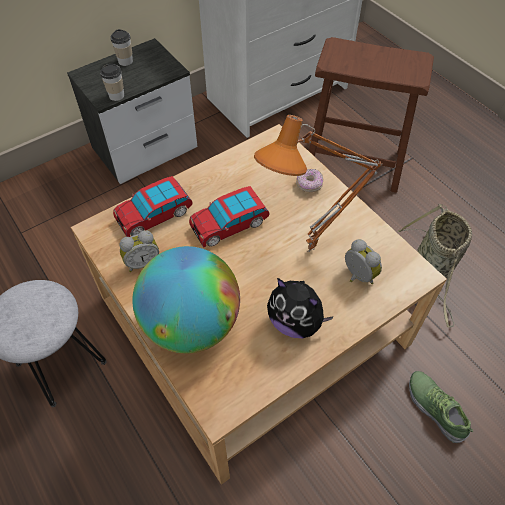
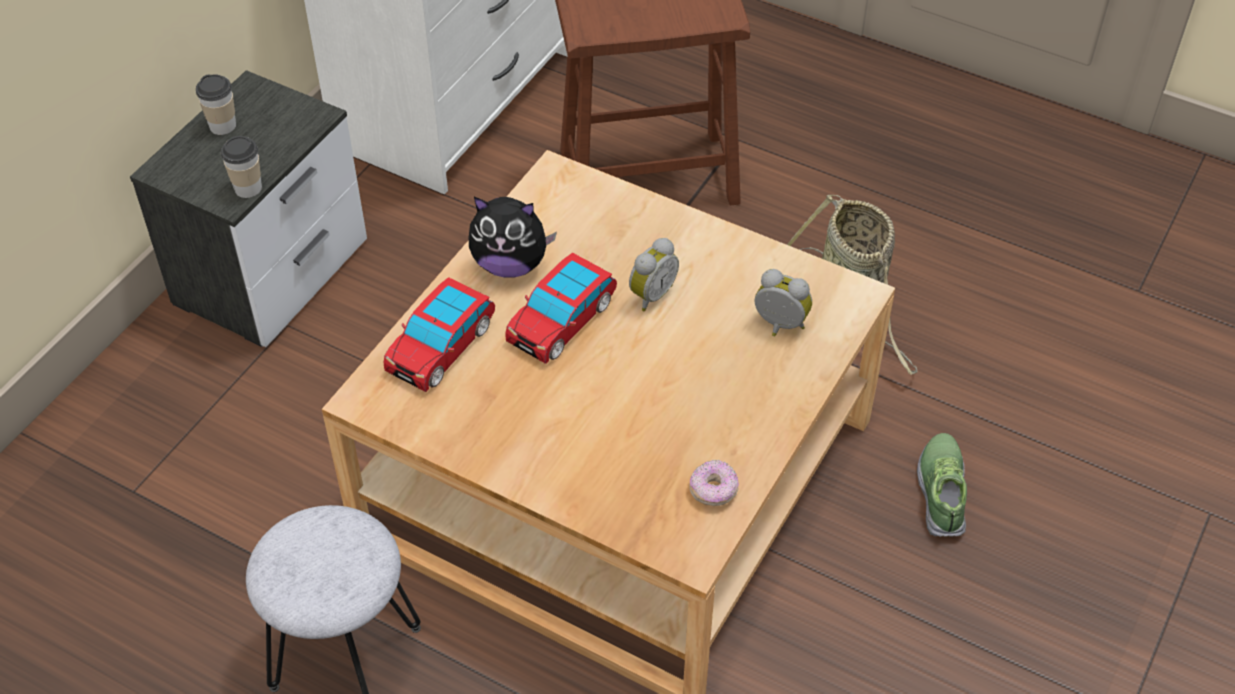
camera: 25 degrees left, 5 degrees down
(142, 262) = (467, 416): alarm clock -> alarm clock (650, 294)
(192, 324) = (591, 469): globe -> none
(295, 322) = (729, 413): plush toy -> plush toy (510, 264)
(309, 185) = (645, 226): donut -> donut (713, 490)
(312, 253) = (702, 317): orange table lamp -> none
(435, 408) = (942, 492): shoe -> shoe turned 60 degrees clockwise

